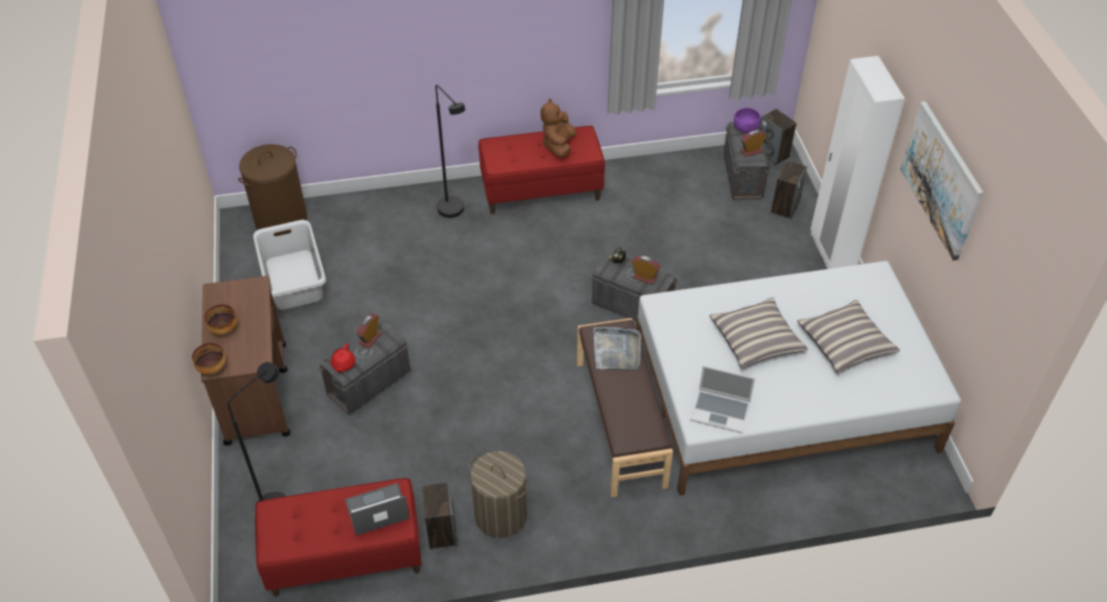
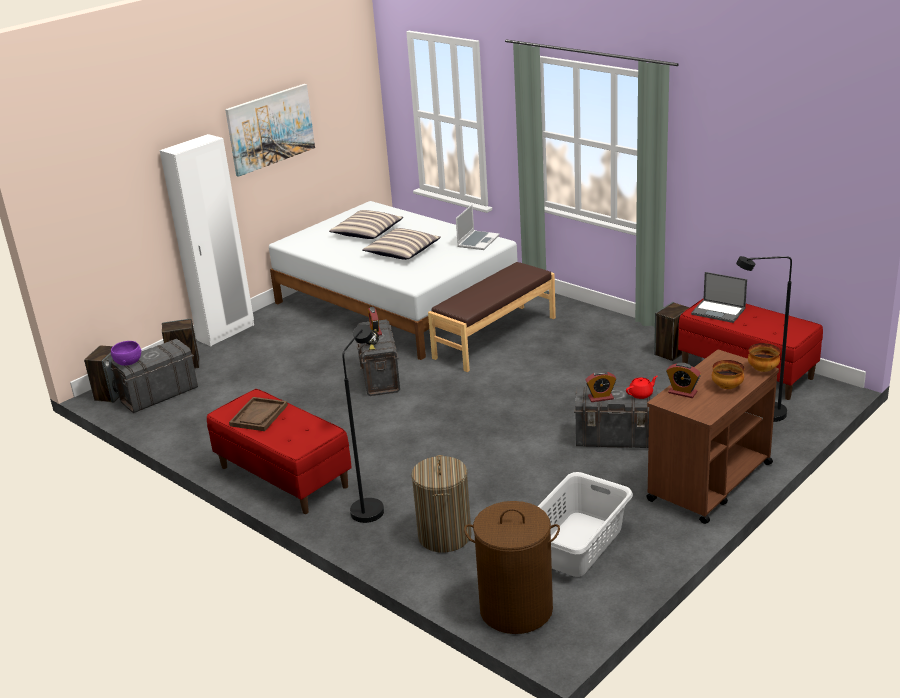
camera: 125 degrees left, 20 degrees down
(500, 515) = (627, 341): laundry basket -> laundry basket (445, 536)
(558, 146) = (259, 415): brown plush toy -> brown tray
(617, 350) = (468, 299): grey tray -> none
(721, 411) = (478, 241): laptop -> laptop turned 45 degrees clockwise
(751, 151) = (161, 350): alarm clock -> alarm clock (682, 392)

